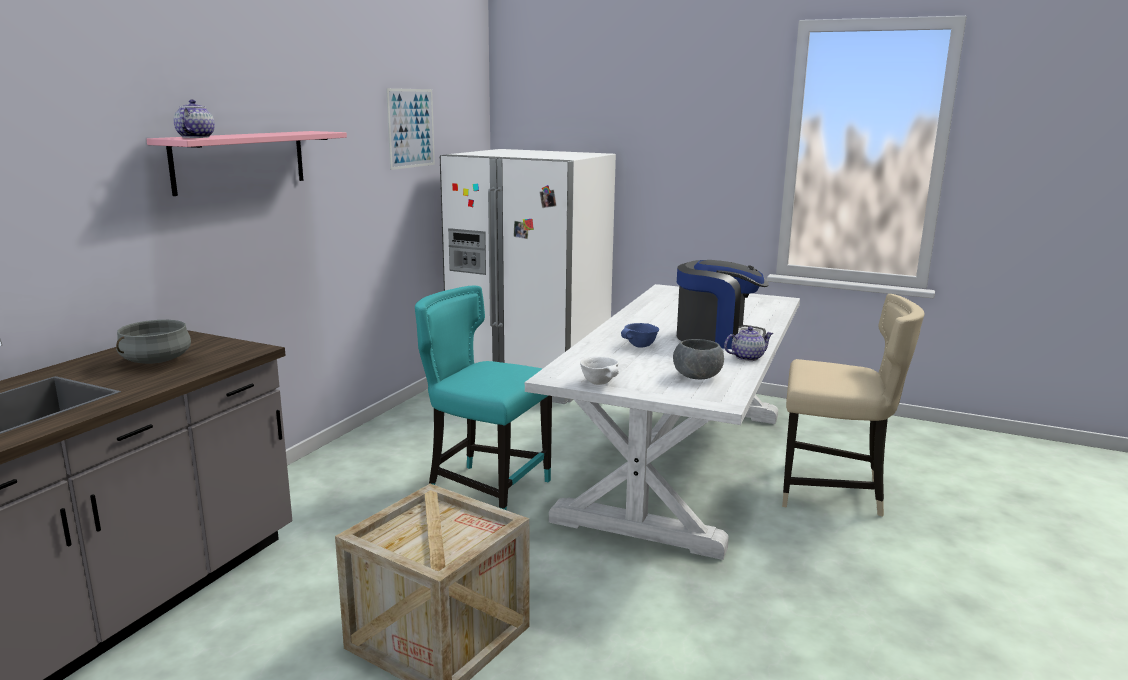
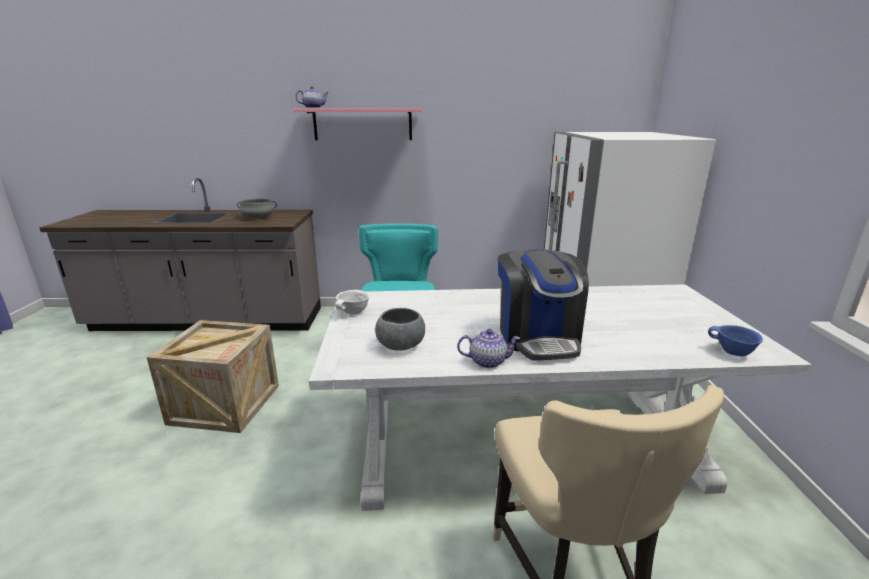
camera: 65 degrees right, 5 degrees up
(411, 128) = (533, 109): picture -> none
(640, 346) = (464, 310): blue bowl -> blue bowl (732, 353)
(747, 357) = (488, 361): teapot -> teapot turned 45 degrees counterclockwise

